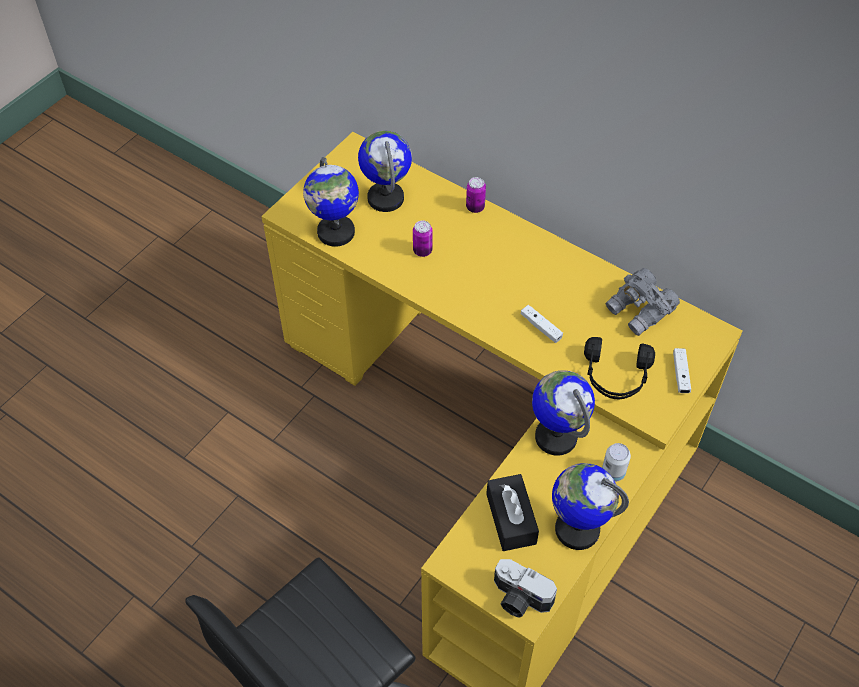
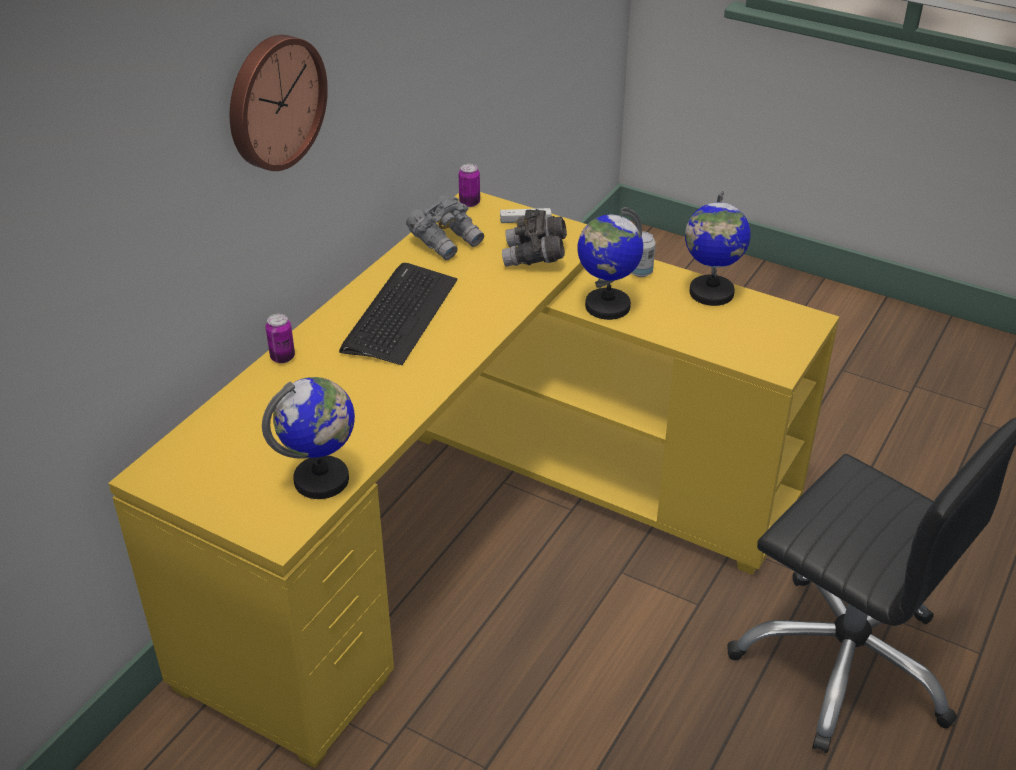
camera: 95 degrees left, 15 degrees down
(386, 198) = (257, 436): globe -> none
(422, 251) = (358, 397): can -> can (469, 203)
(511, 518) = (713, 332): black tissue box -> none
(519, 599) = (799, 325): camera -> none
(527, 276) = (399, 315): none -> keyboard
(541, 327) = (475, 304): white game controller -> none
(551, 72) = (273, 101): none -> wall clock
(615, 376) = (535, 257): black headphones -> grey binoculars

